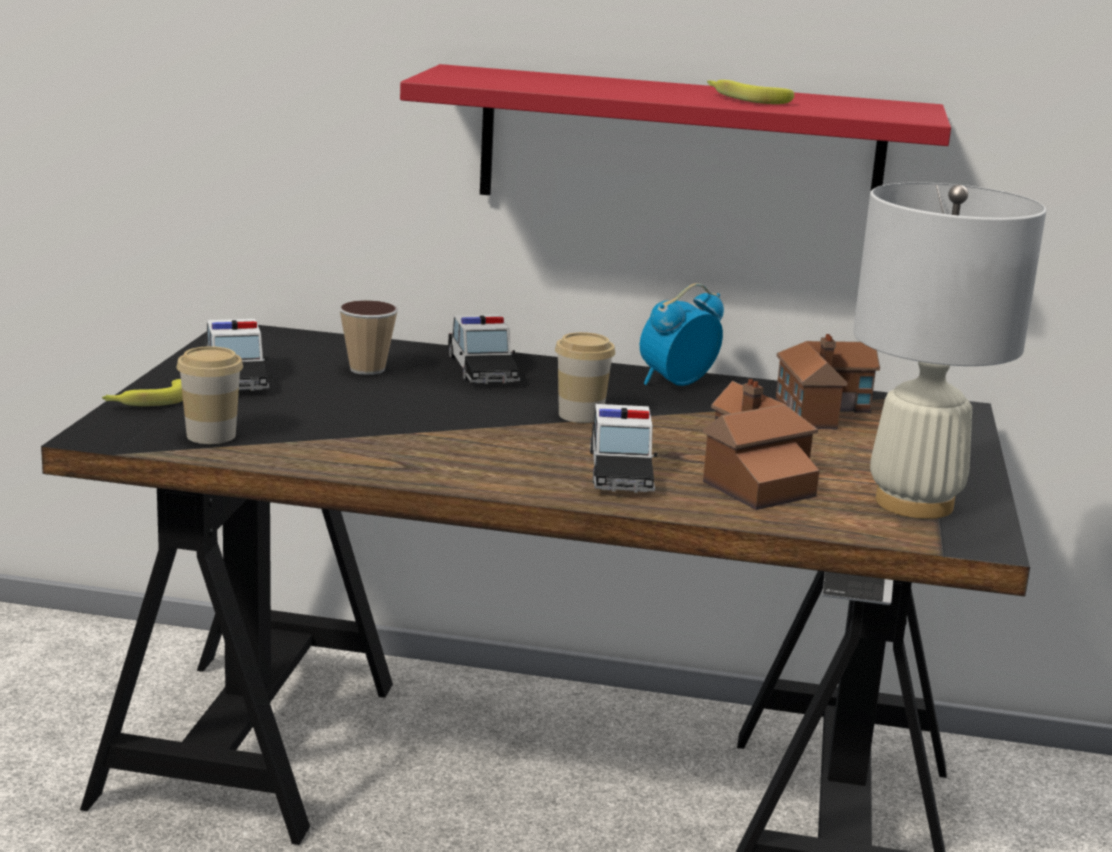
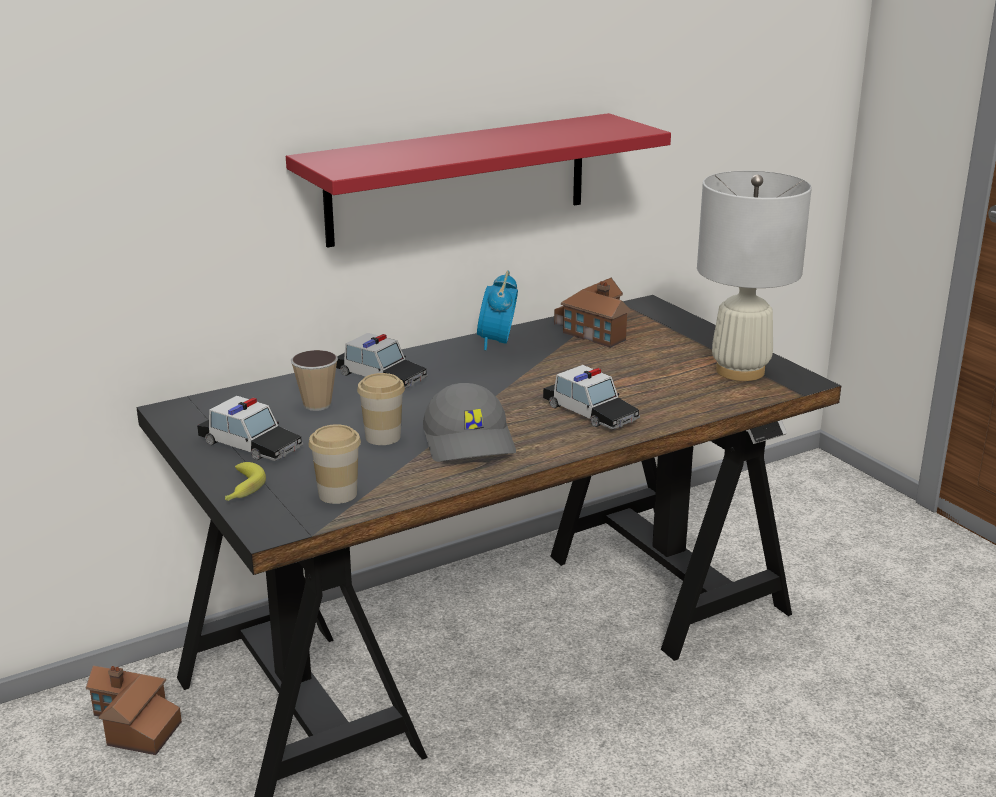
camera: 40 degrees left, 5 degrees up
(430, 446) = (470, 442): none -> grey cap
(580, 415) = (497, 385): cup -> cup (383, 437)
(745, 99) = (533, 138): banana -> none
(751, 477) = (651, 388): toy house -> toy house (133, 724)

